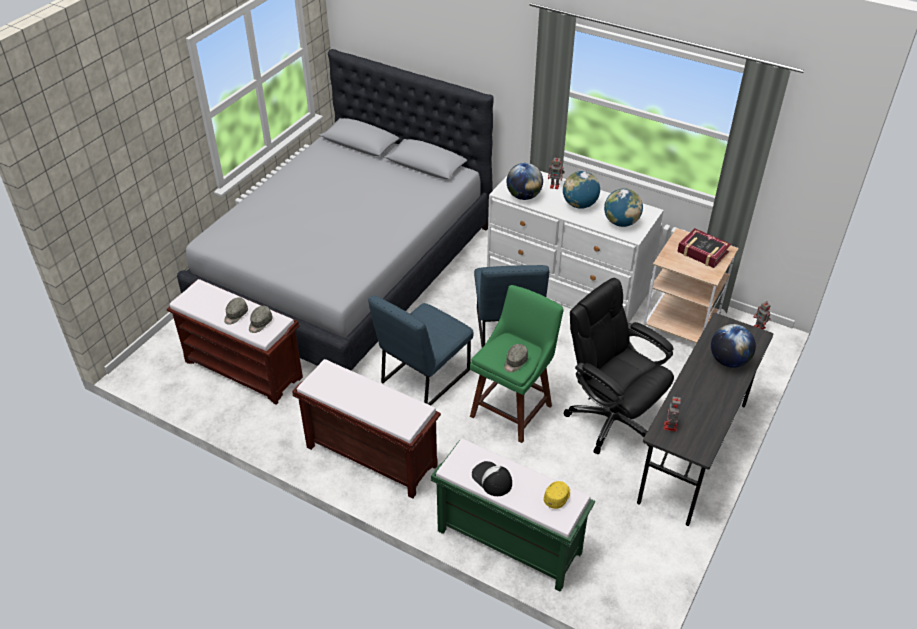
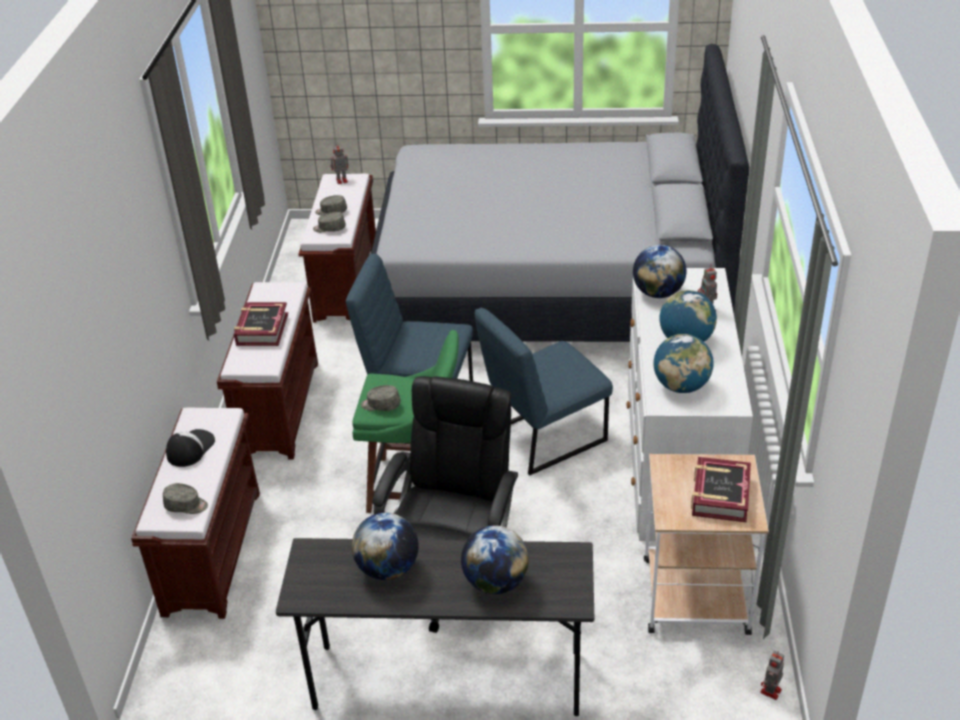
camera: 65 degrees right, 5 degrees down
(369, 400) = (261, 329): none -> book
(507, 542) = (212, 550): green bench -> brown bench
(557, 497) = (186, 505): yellow cap -> grey cap
(670, 427) = (328, 556): toy robot -> toy robot (341, 180)
(695, 403) = (388, 569): none -> globe

